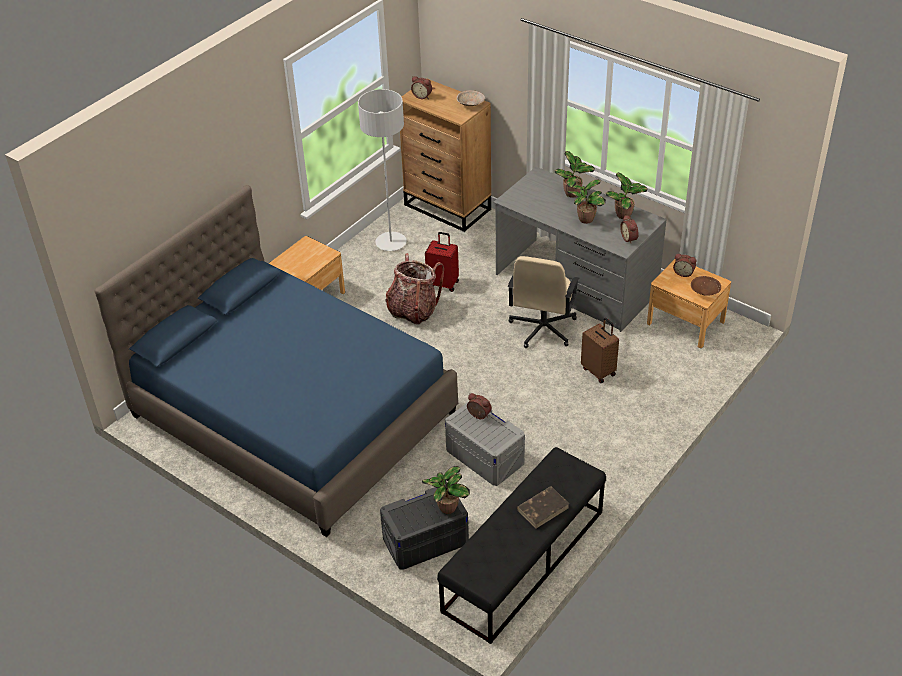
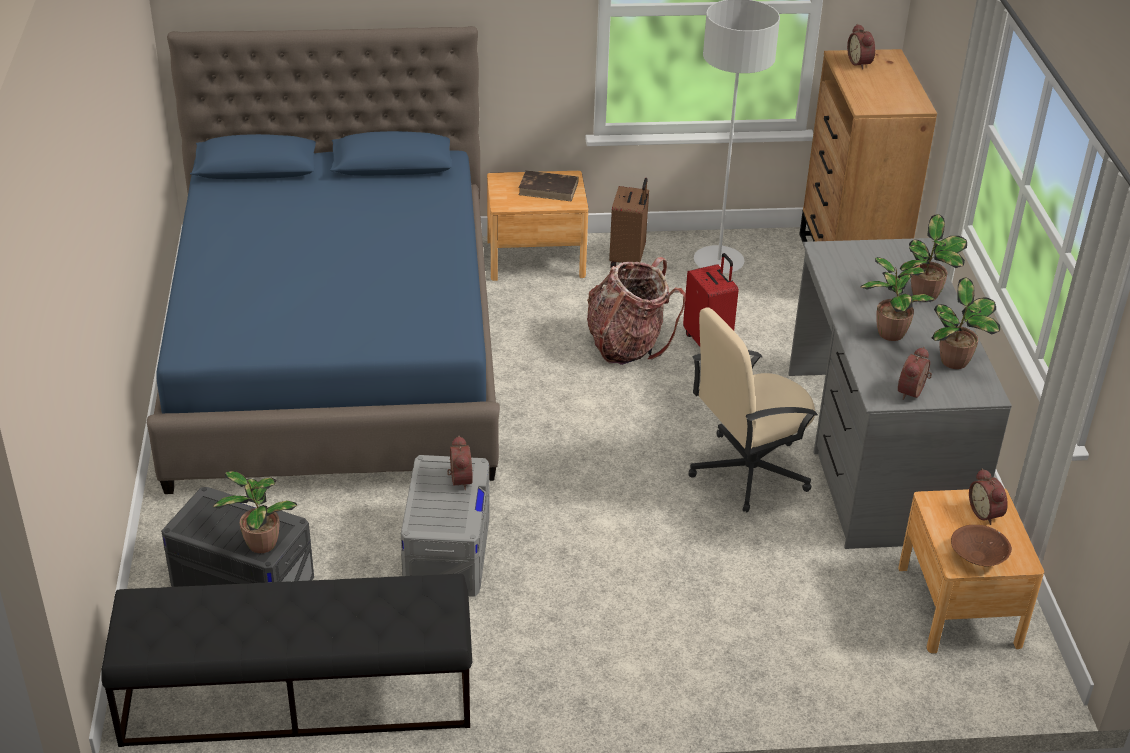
camera: 45 degrees right, 5 degrees down
(471, 104) = (907, 101): beige bowl -> none
(543, 508) = (327, 624): brown book -> brown book (549, 188)
(599, 371) = (739, 571): brown suitcase -> brown suitcase (628, 259)

